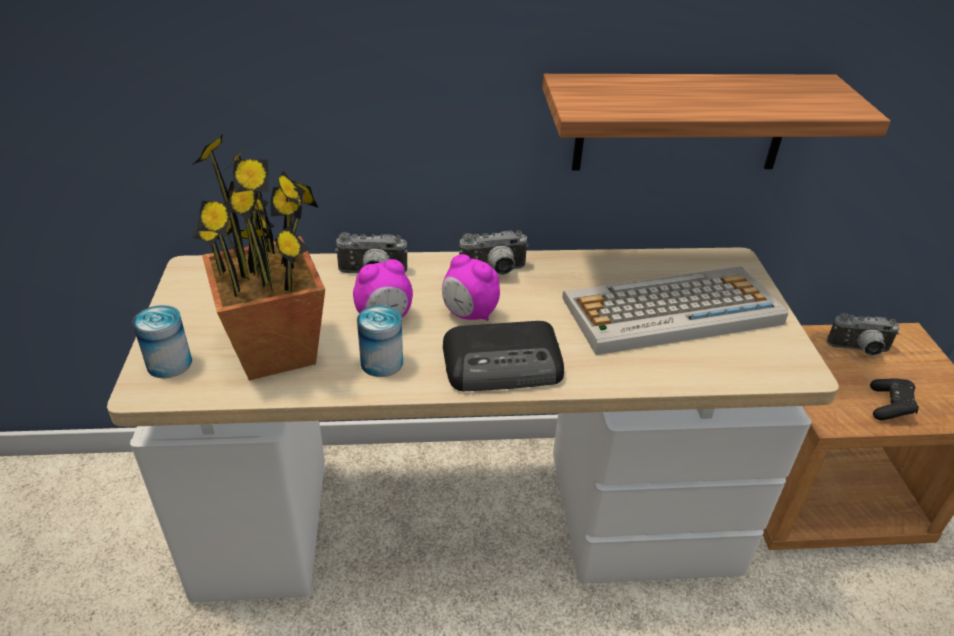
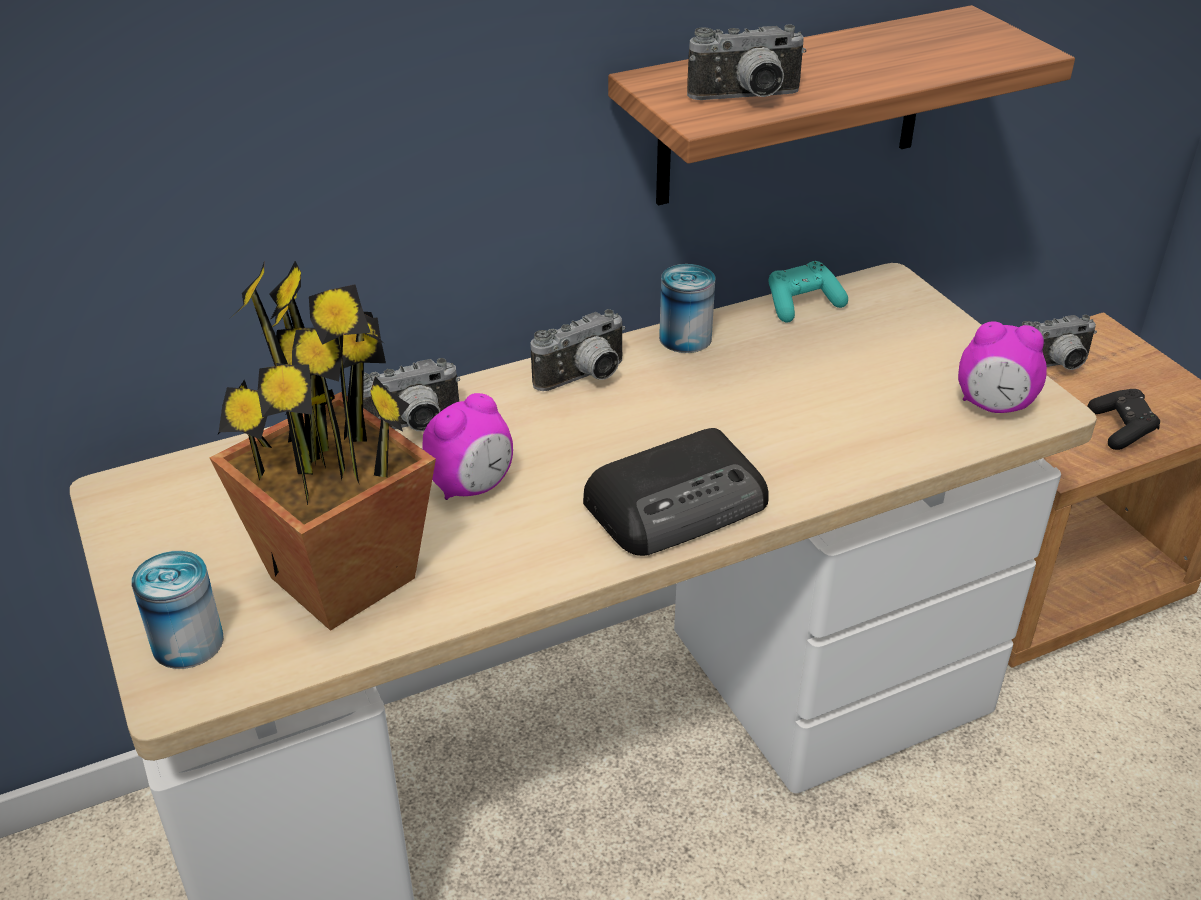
camera: 20 degrees left, 0 degrees up
(382, 362) = (509, 549): can -> can (685, 338)
(469, 314) = (588, 448): alarm clock -> alarm clock (993, 406)
(622, 104) = (747, 99): none -> camera
(665, 260) = (802, 304): none -> turquoise game controller
(670, 312) = (849, 374): keyboard -> none

